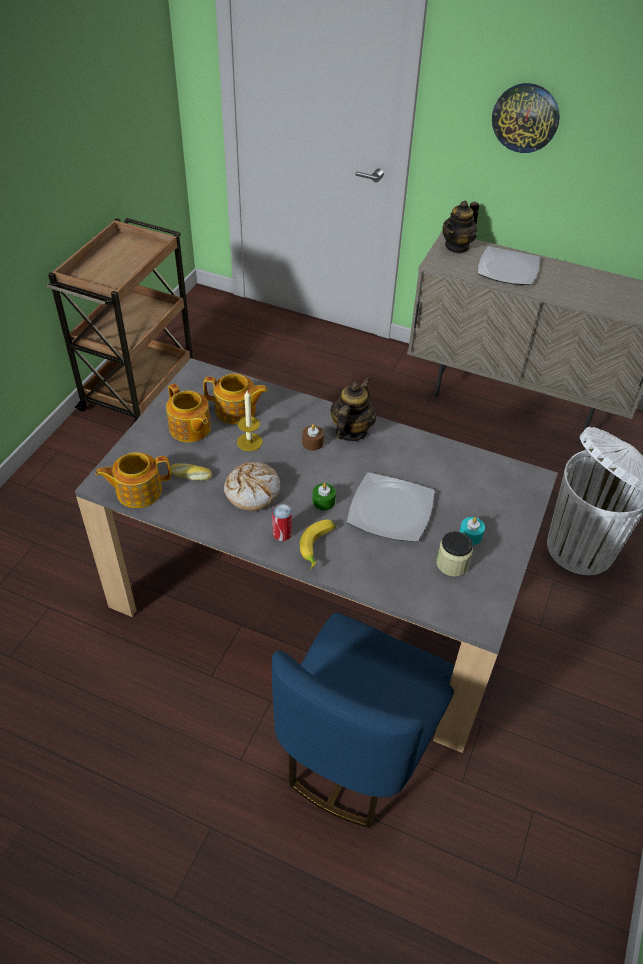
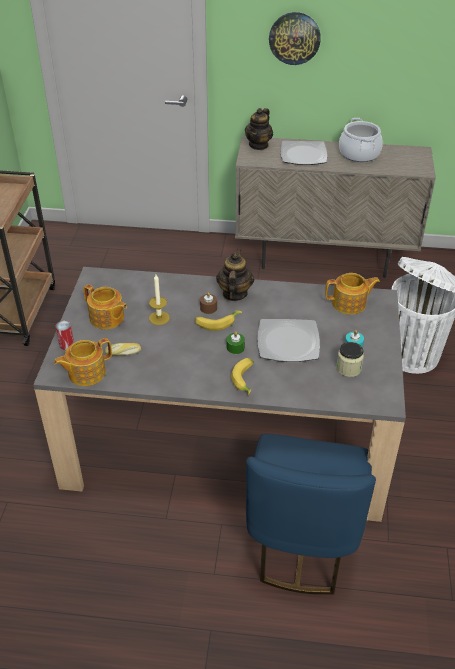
camera: 15 degrees left, 5 degrees down
(236, 411) = (138, 298): teapot -> teapot (350, 304)
(253, 491) = (178, 352): bread -> none
(282, 533) = (214, 377): can -> can (66, 345)
(315, 463) = (217, 322): none -> banana
(580, 281) = (359, 153): none -> cooking pot

